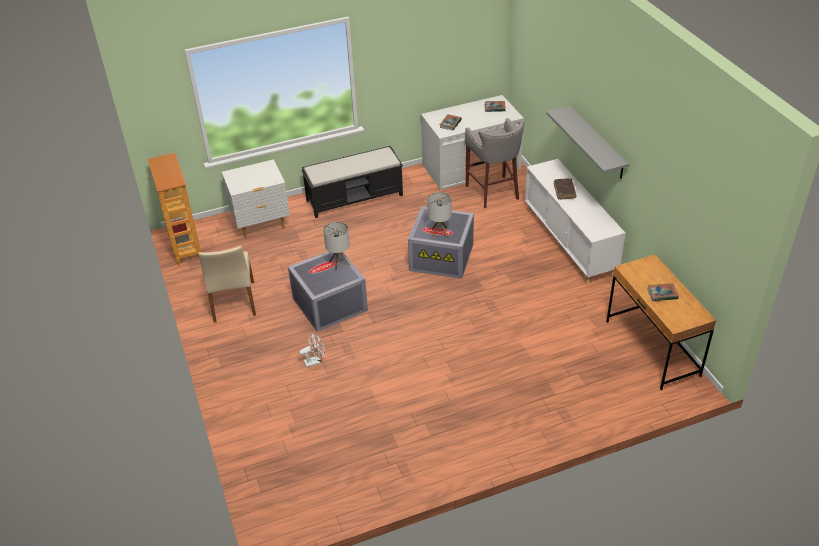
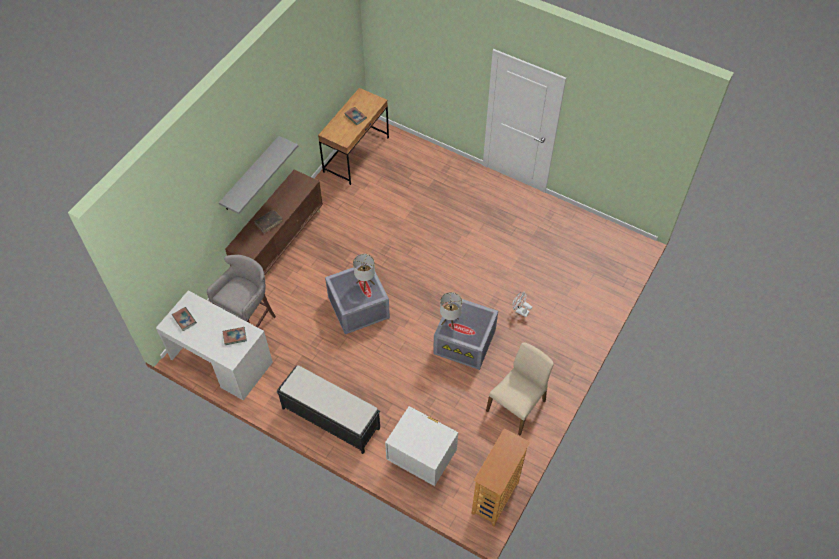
camera: 130 degrees left, 15 degrees up
(569, 242) = (279, 242): white cabinet -> brown cabinet

